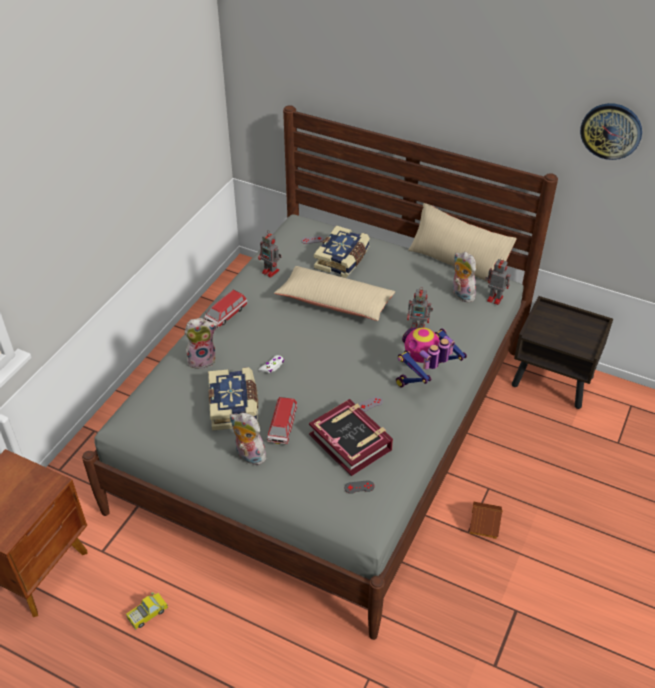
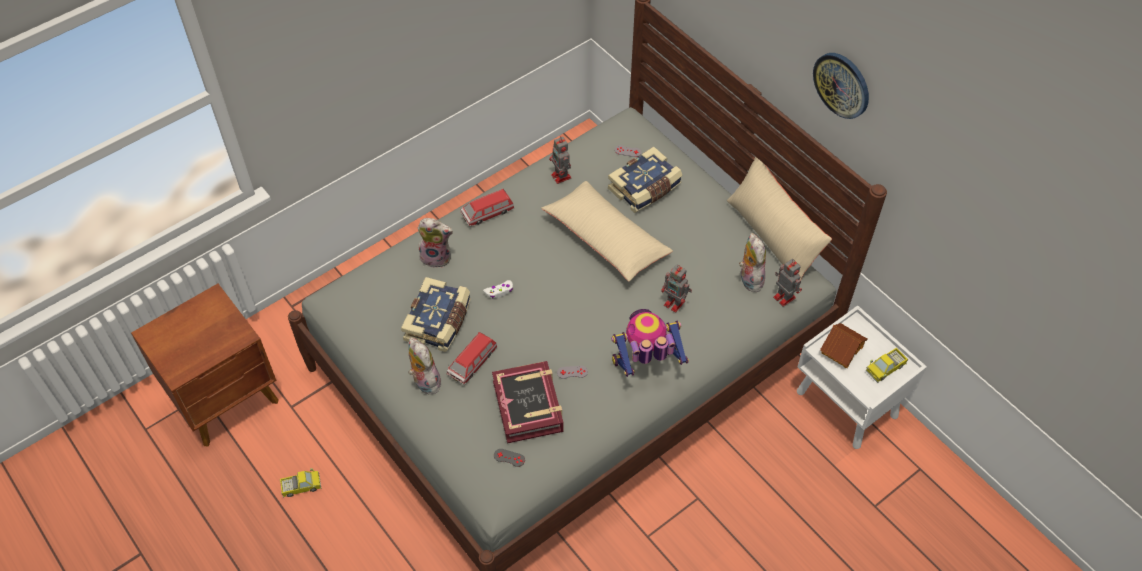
camera: 25 degrees right, 10 degrees up
(483, 524) = (669, 534): toy house -> toy house (841, 349)
(553, 381) = (848, 405): brown nightstand -> white nightstand
(585, 330) = (885, 368): none -> toy truck
(611, 131) = (948, 168): wall clock -> wall clock (842, 84)

